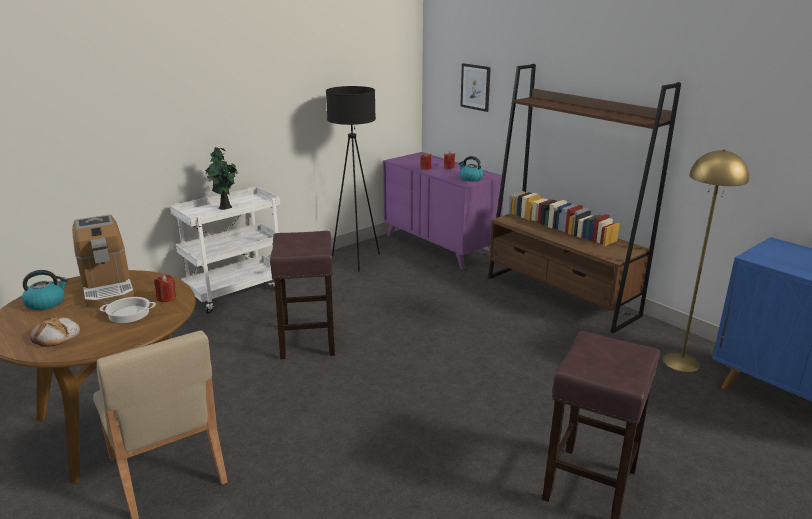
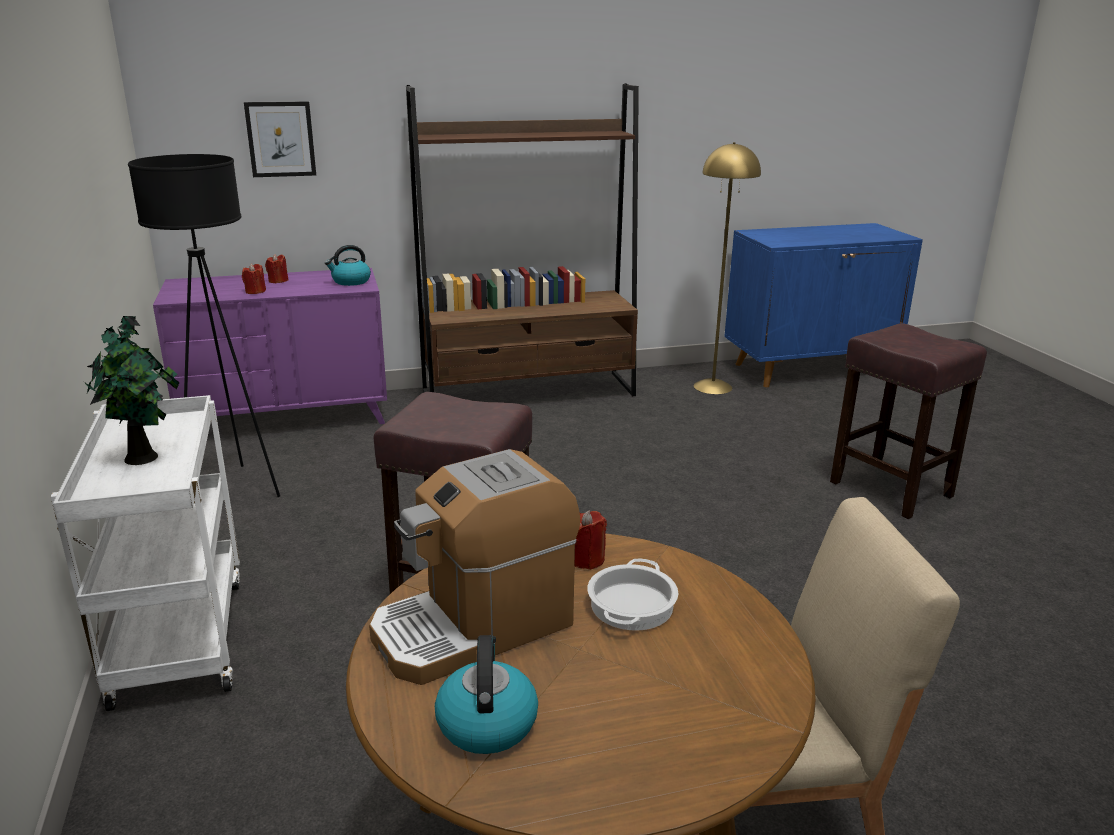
camera: 65 degrees left, 0 degrees up
(56, 336) = (689, 706): bread -> none
(108, 288) = (474, 626): coffee machine -> coffee machine turned 150 degrees clockwise

